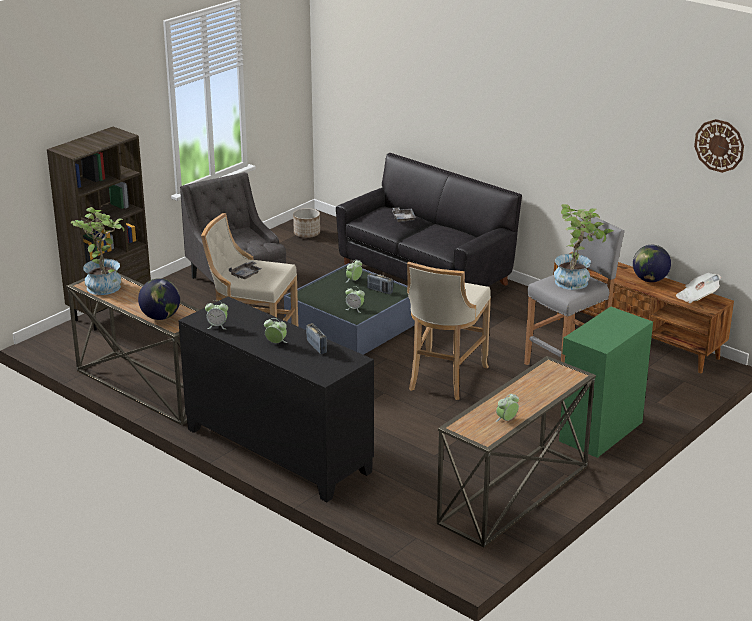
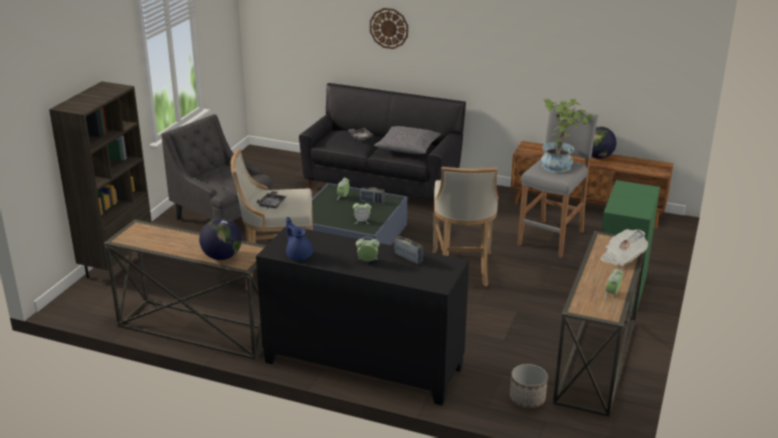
camera: 20 degrees left, 0 degrees up
(103, 284) = (142, 235): potted plant -> none
(217, 326) = (299, 255): alarm clock -> blue teapot
(306, 234) = (256, 166): planter -> planter (527, 399)
(445, 237) = (407, 147): none -> grey pillow
(697, 297) = (645, 165): newspaper -> newspaper (622, 258)
(719, 145) = (659, 33): wall clock -> wall clock (389, 28)

